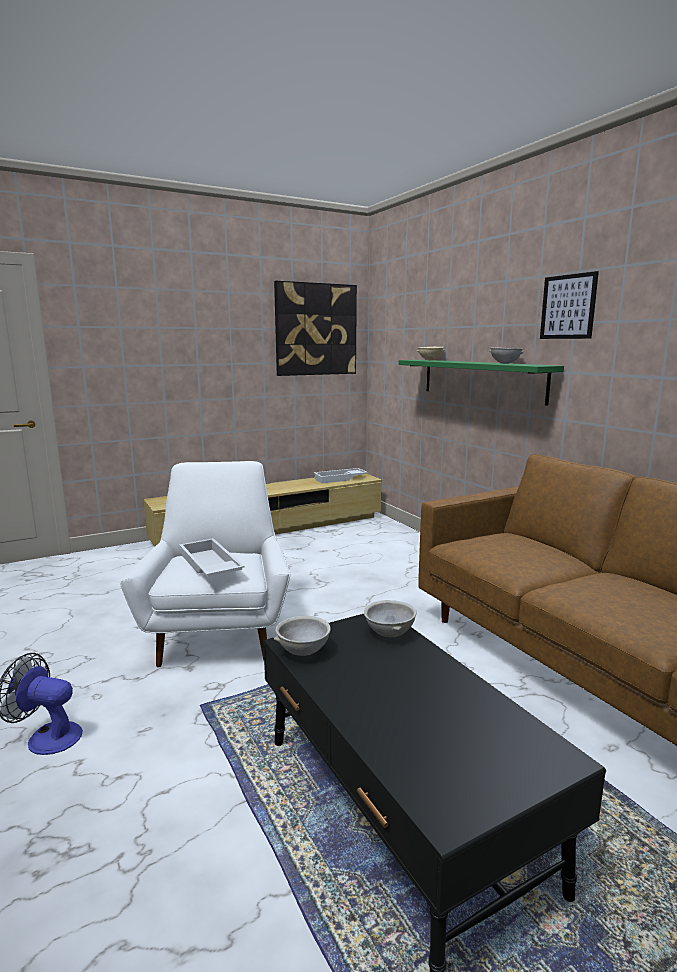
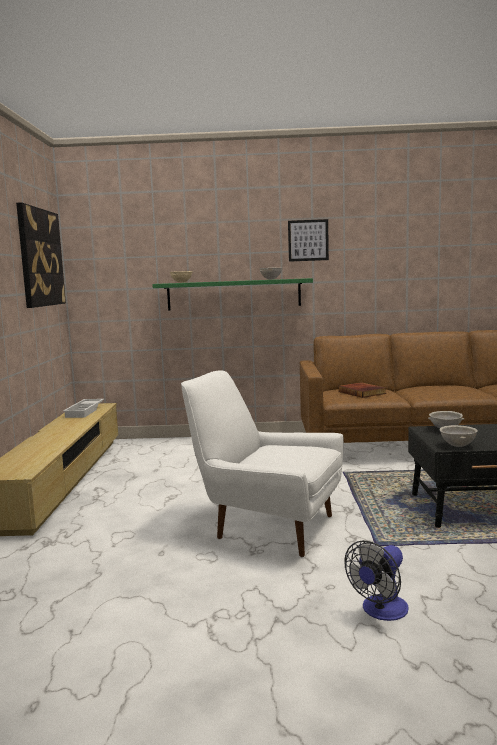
camera: 60 degrees left, 5 degrees down
(209, 566) = (292, 453): white tray -> none
(512, 551) = (363, 392): none -> book

